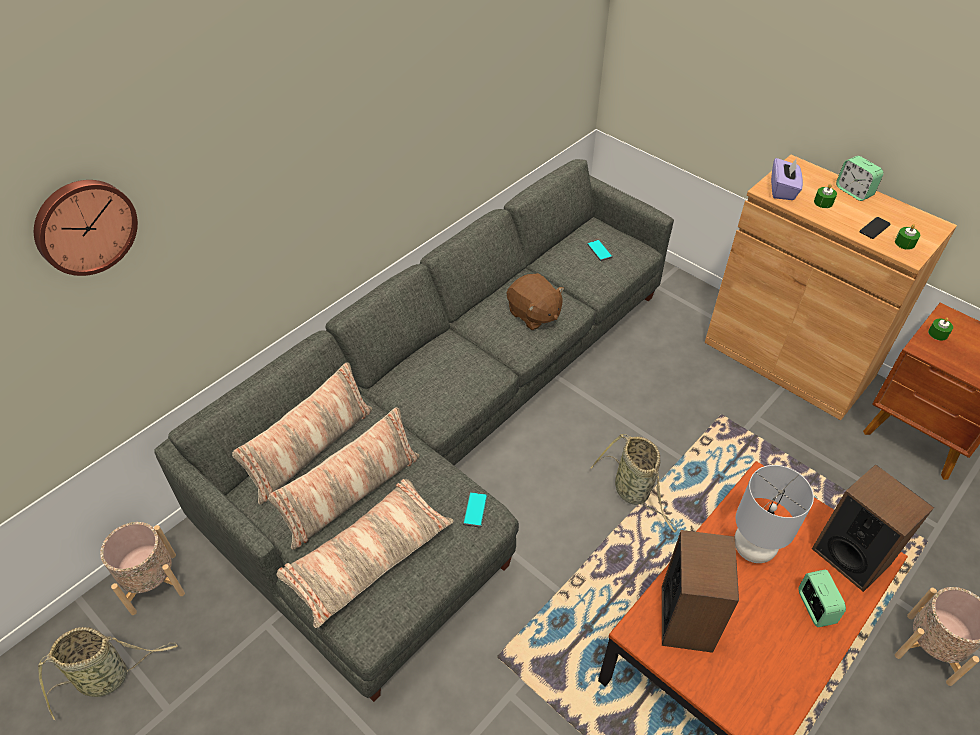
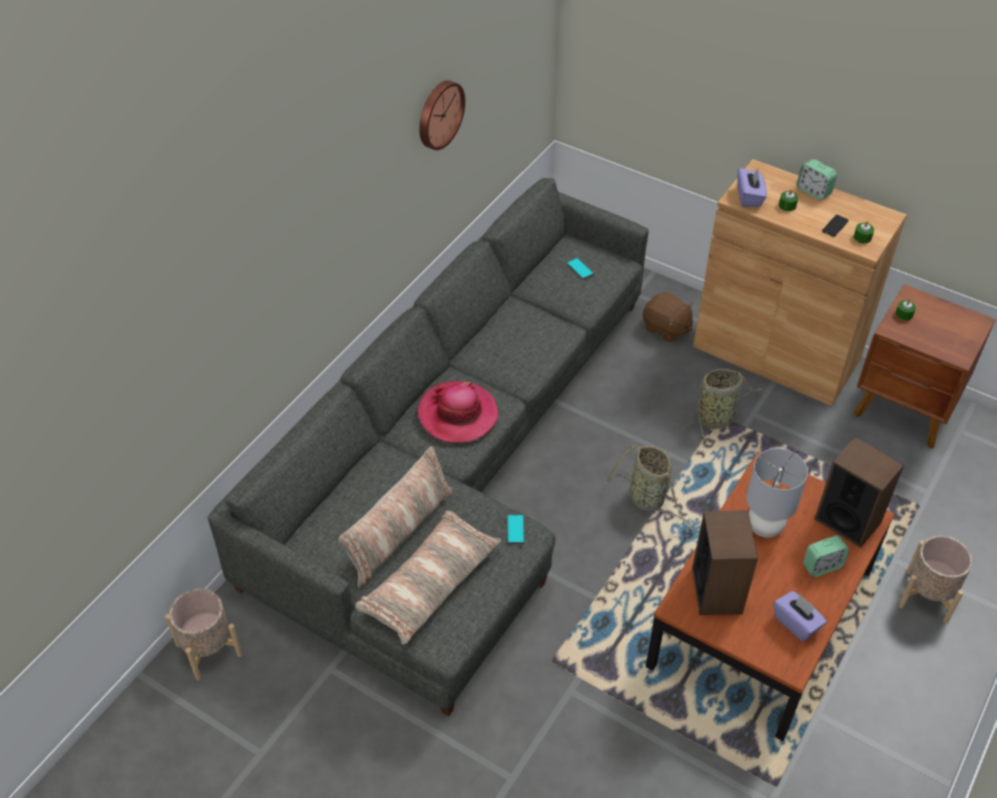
camera: 10 degrees left, 0 degrees up
(84, 226) = (173, 320): wall clock -> wall clock (439, 114)
(108, 677) = (194, 736): basket -> basket (717, 417)
(311, 449) = (348, 498): pillow -> none
(445, 378) = (458, 414): none -> hat
(533, 314) = (529, 342): brown plush toy -> brown plush toy (666, 328)
(776, 675) = (796, 623): none -> purple tissue box
(815, 607) = (822, 566): alarm clock -> alarm clock turned 90 degrees clockwise

